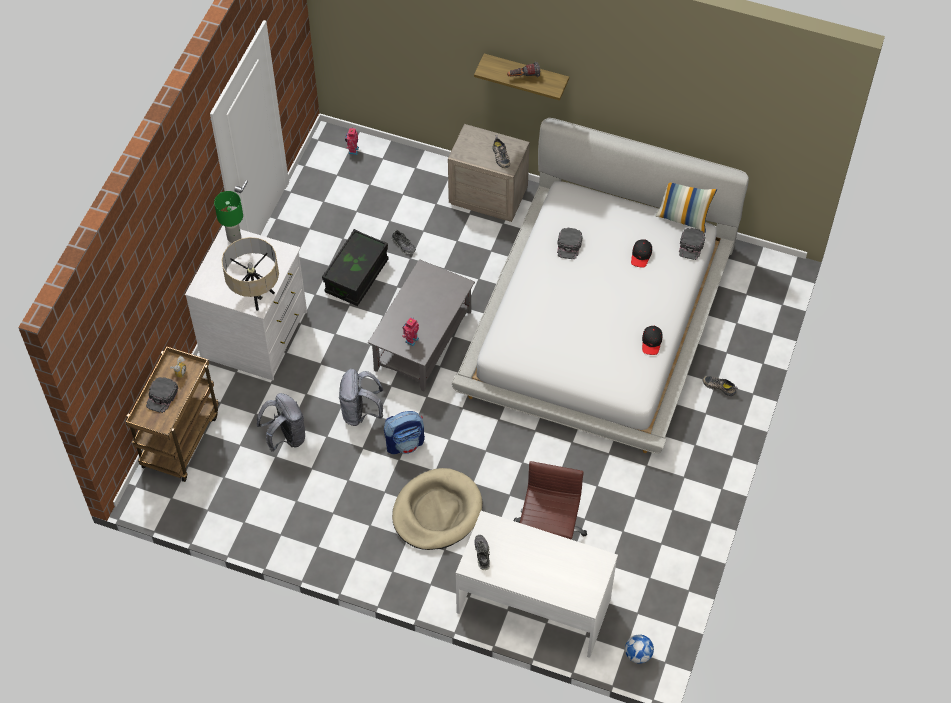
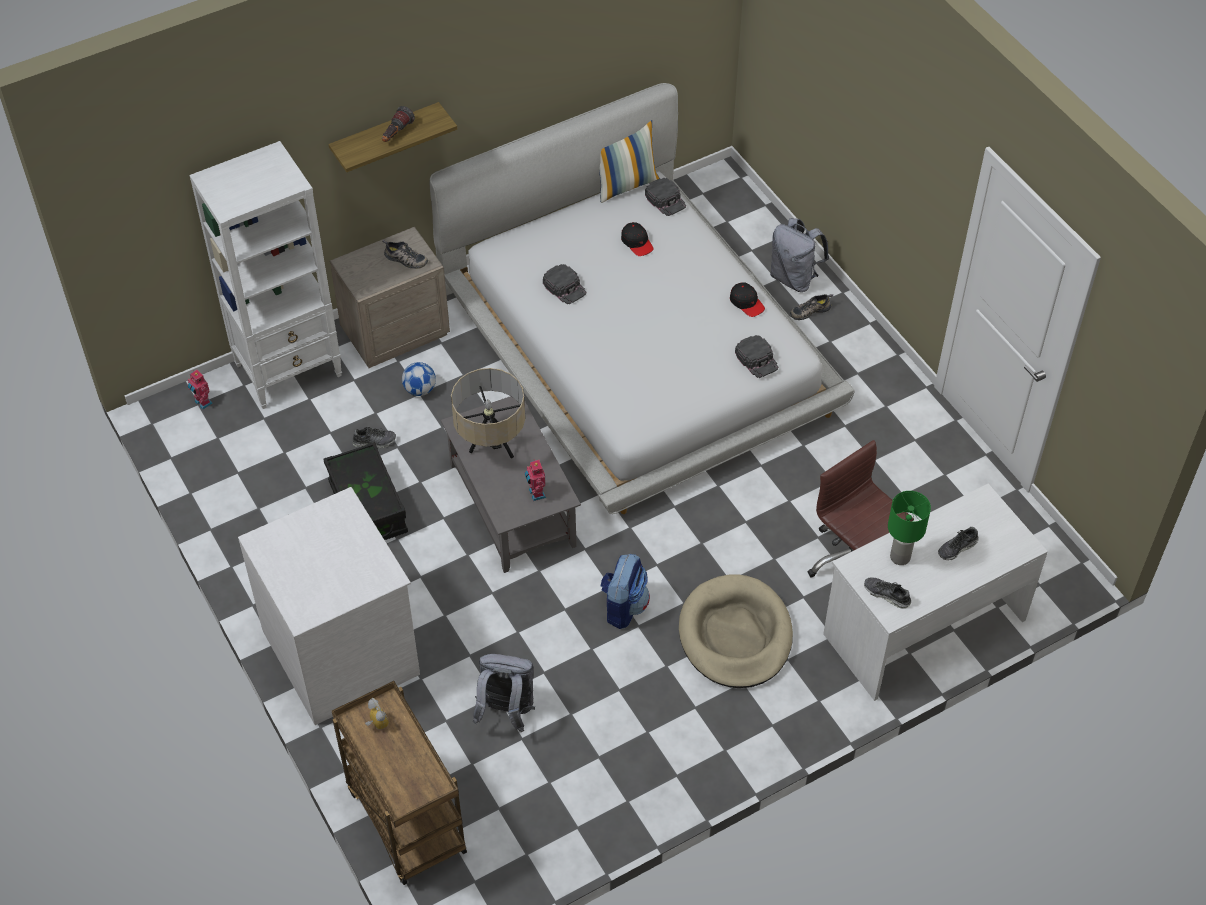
camera: 50 degrees left, 5 degrees down
(162, 396) = (392, 763): black cap -> black cap (757, 359)
(234, 237) = (268, 538): green table lamp -> green table lamp (899, 557)
(255, 295) = (370, 569): beige table lamp -> beige table lamp (491, 447)
(361, 412) = (545, 620): grey backpack -> grey backpack (794, 278)
(413, 170) = (290, 370): none -> white bookcase
(551, 568) = (957, 548): none -> shoe
(638, 654) = (1055, 578): football -> football (420, 389)

